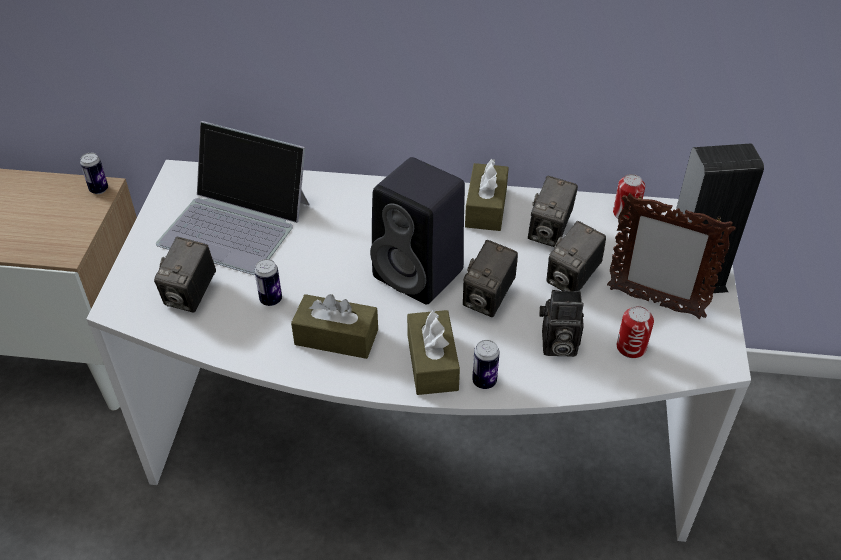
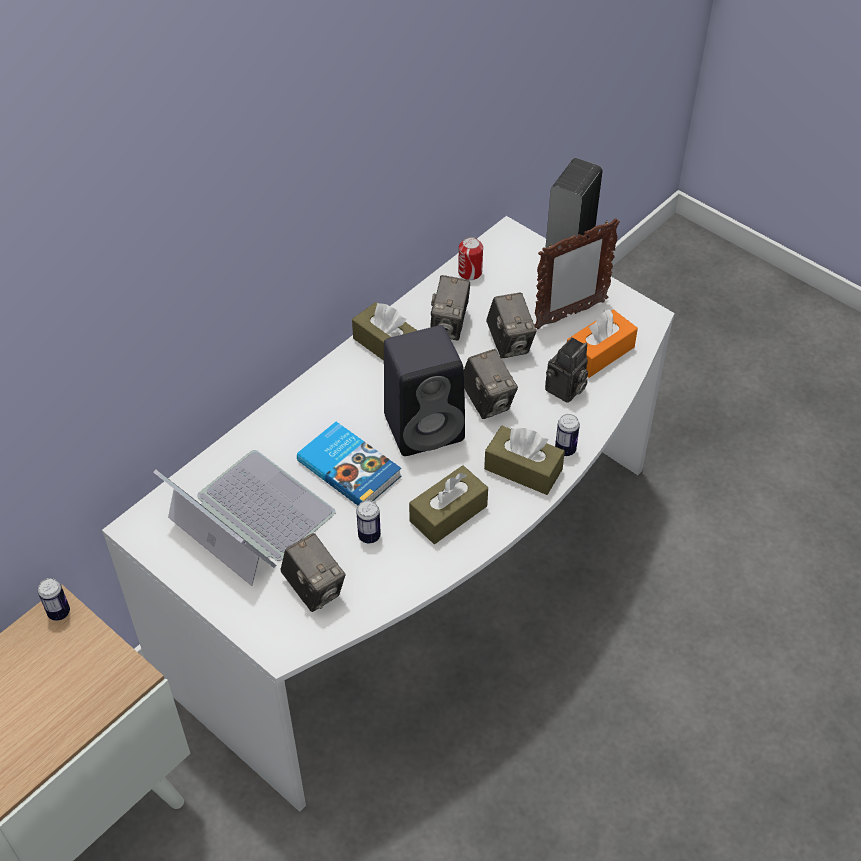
camera: 55 degrees left, 5 degrees up
(236, 223) = (249, 516): laptop -> laptop turned 105 degrees counterclockwise
(334, 252) = (350, 467): none -> book
(549, 232) = (449, 325): camera -> camera turned 45 degrees clockwise
(631, 347) = (599, 353): can -> orange tissue box

